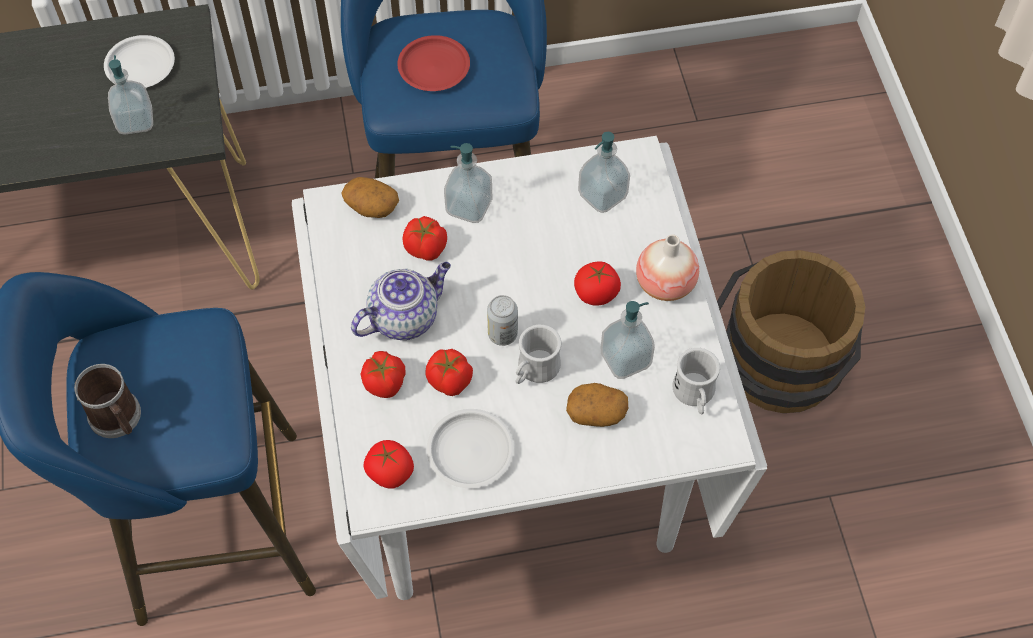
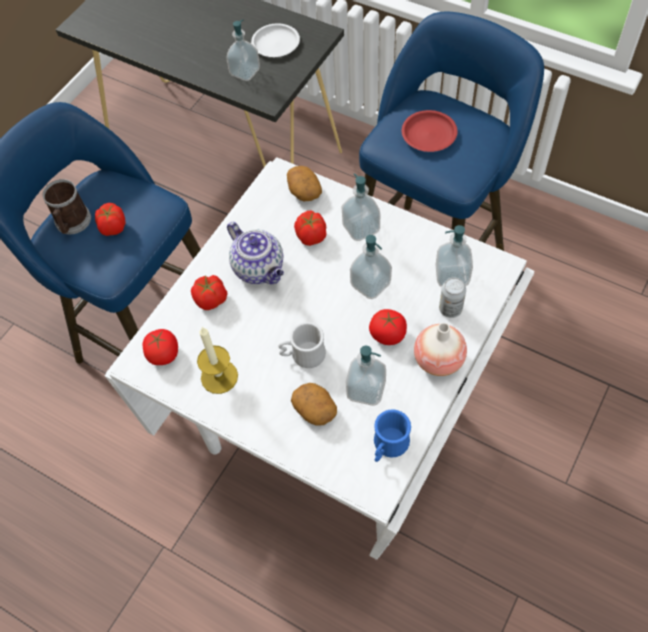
camera: 45 degrees right, 0 degrees up
(405, 317) = (260, 269): teapot -> teapot turned 45 degrees clockwise
(450, 381) = (248, 325): tomato -> tomato (113, 227)
(471, 451) = (219, 376): white plate -> candle
(502, 334) = (306, 319): can -> can (450, 309)
(533, 256) = (370, 284): none -> soap dispenser
(694, 395) = (388, 446): white mug -> blue mug
(775, 372) = (551, 489): brown bucket -> none

